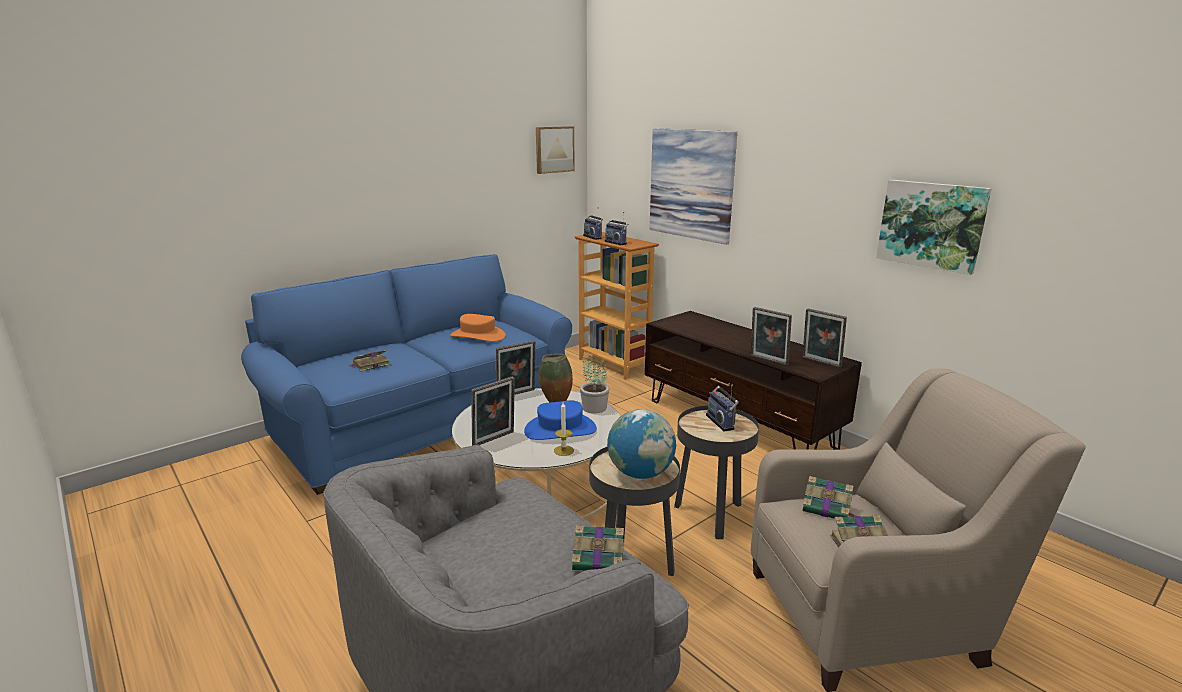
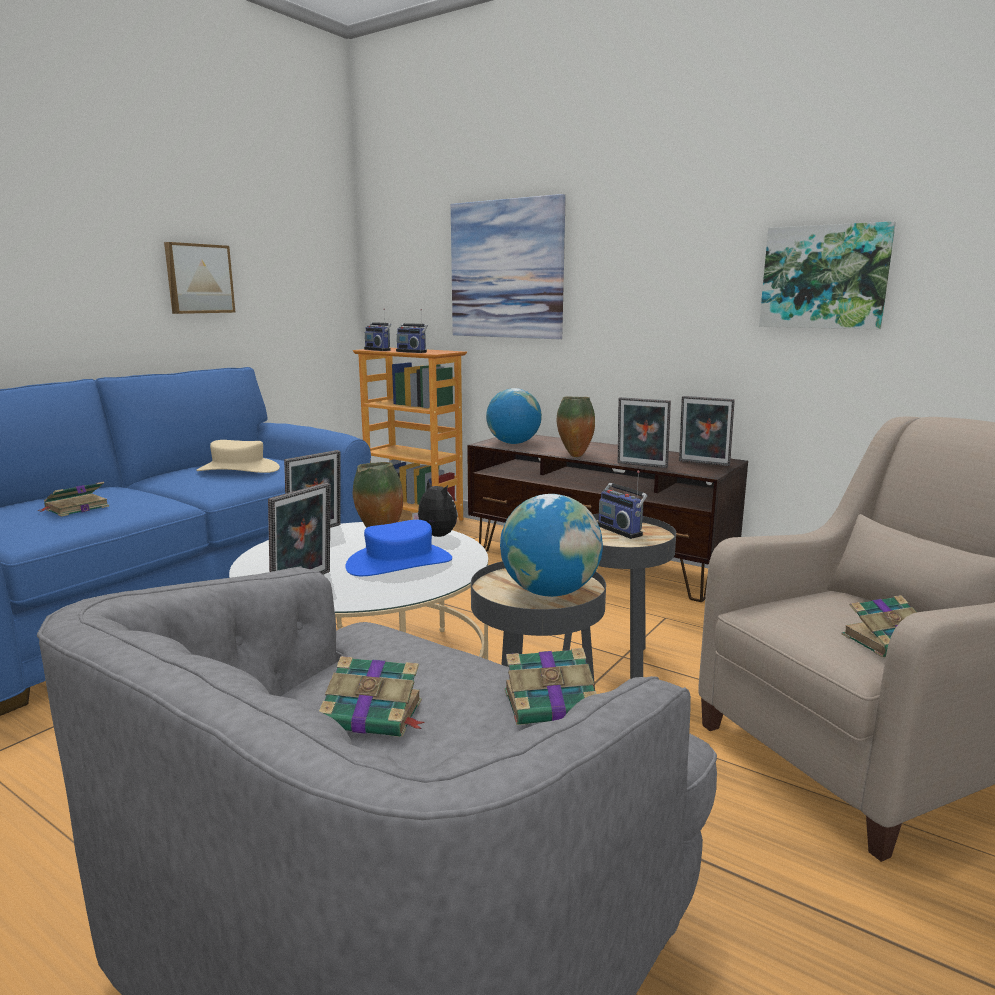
camera: 15 degrees left, 5 degrees down
(478, 336) = (239, 469): orange hat -> beige hat
(553, 149) = (317, 238): picture -> picture (198, 279)
(563, 450) = (416, 585): candle -> none
(593, 408) = (435, 536): potted plant -> plush toy
(682, 324) = (513, 443): none -> globe
(721, 344) = (574, 456): none -> vase
(827, 508) = (814, 605): book -> book (374, 715)

